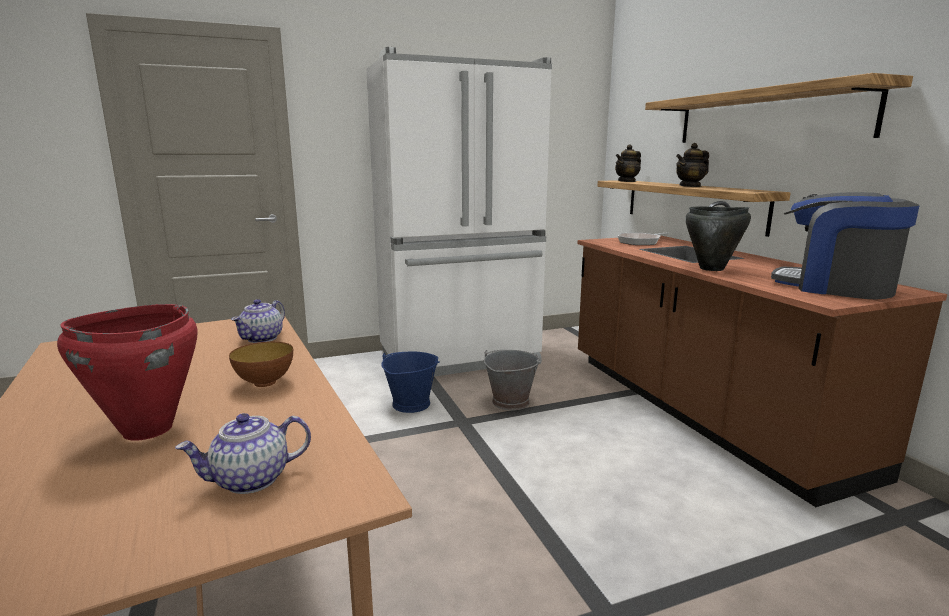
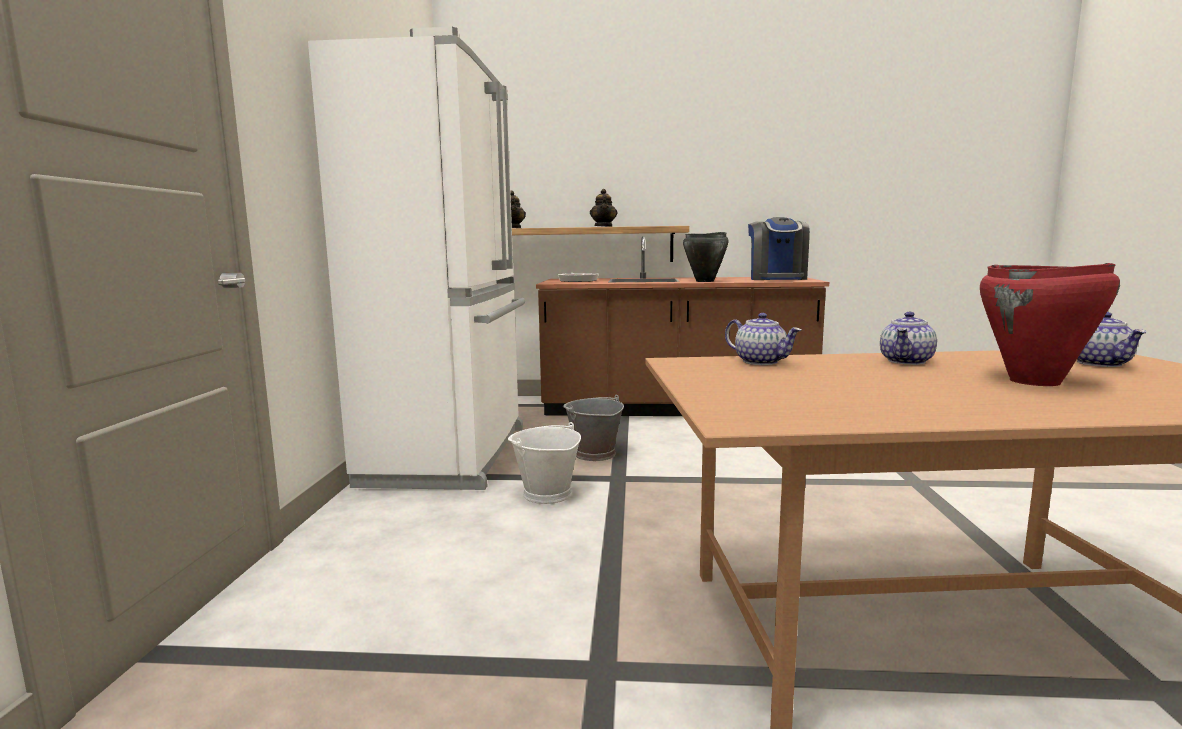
camera: 65 degrees left, 5 degrees down
(265, 382) = (907, 361): bowl -> teapot
(410, 404) = (546, 494): blue bucket -> white bucket
(766, 117) = (655, 170): shelf -> none
(834, 287) = (777, 279): coffee machine -> coffee machine turned 60 degrees counterclockwise

